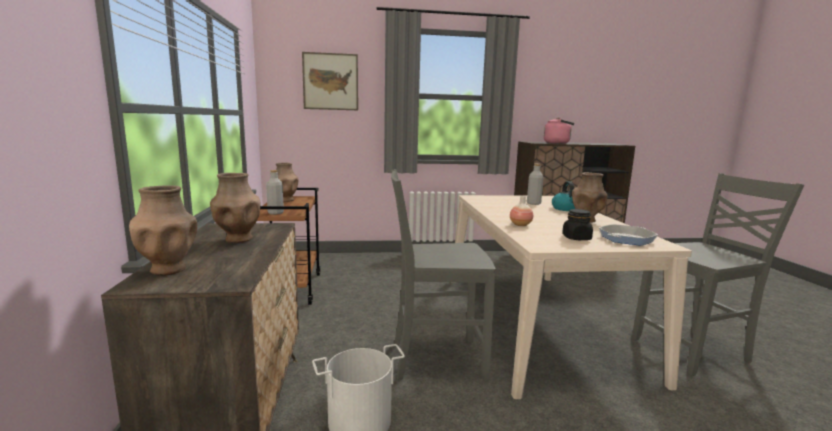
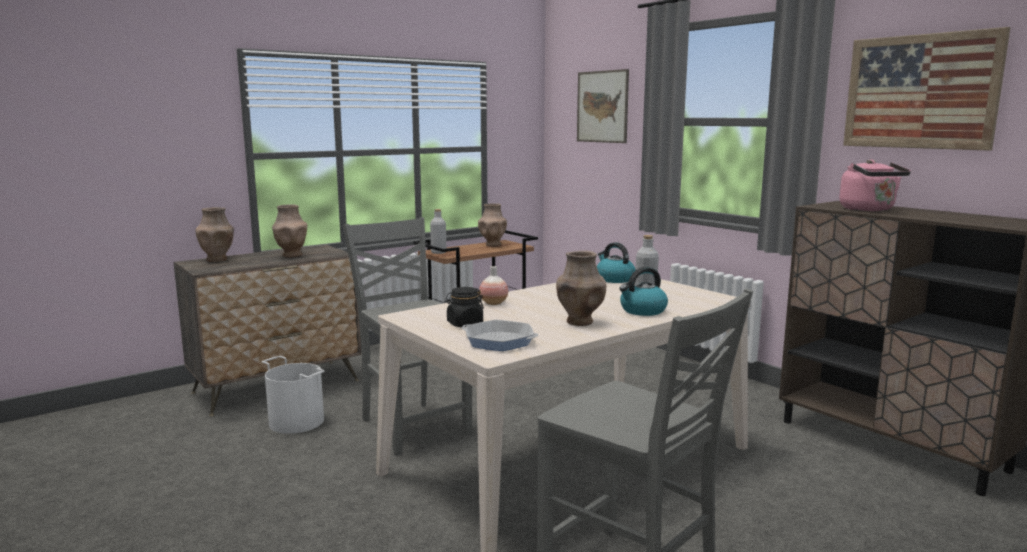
camera: 60 degrees right, 0 degrees up
(482, 199) = (614, 279): none -> kettle
(553, 85) = (920, 92): none -> picture

